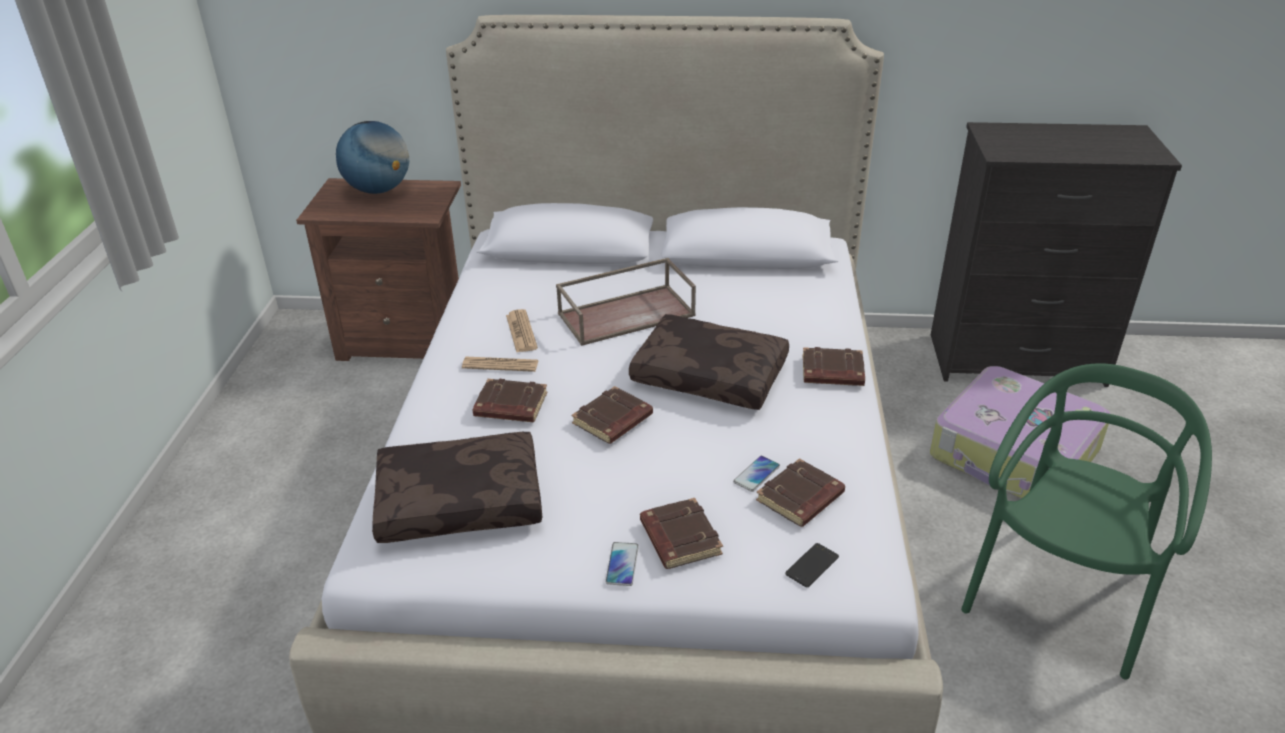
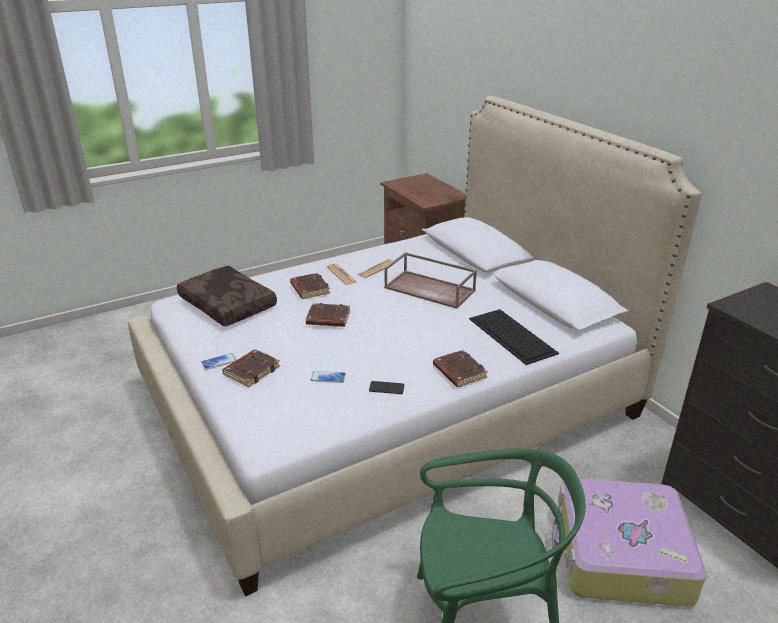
camera: 55 degrees right, 5 degrees down
(378, 190) = (432, 185): globe -> none
(711, 375) = (405, 333): brown pillow -> none
(789, 307) = (511, 335): none -> keyboard
(800, 499) = (320, 398): brown book -> none
(812, 565) = (265, 420): phone -> phone (386, 388)

